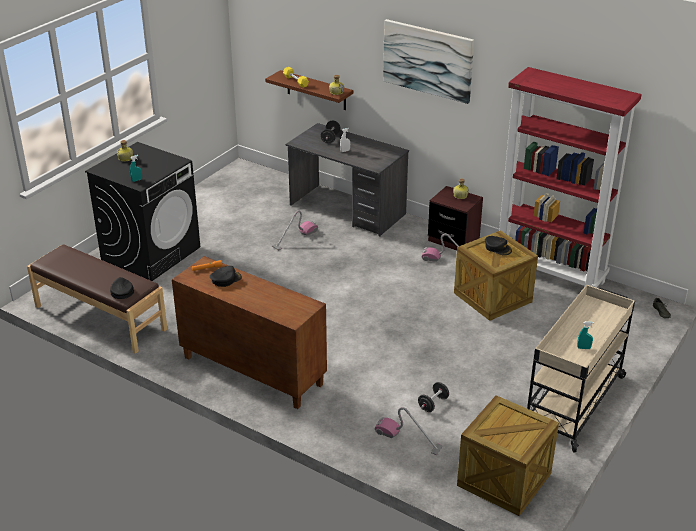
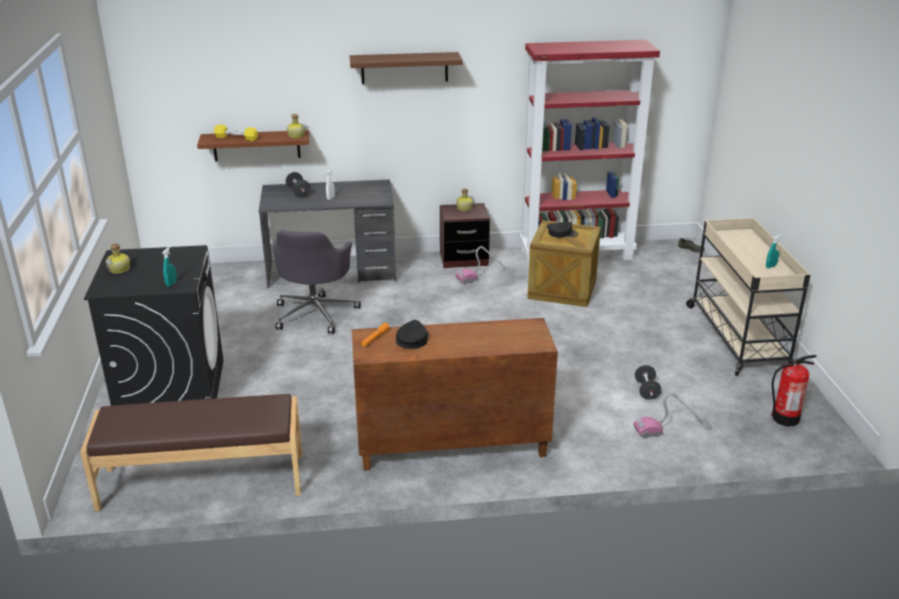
camera: 40 degrees left, 5 degrees down
(121, 291) = (260, 419): black cap -> none
(295, 238) = (315, 313): vacuum cleaner -> grey office chair
(427, 60) = (404, 68): picture -> brown shelf
(504, 479) = (785, 418): crate -> fire extinguisher

